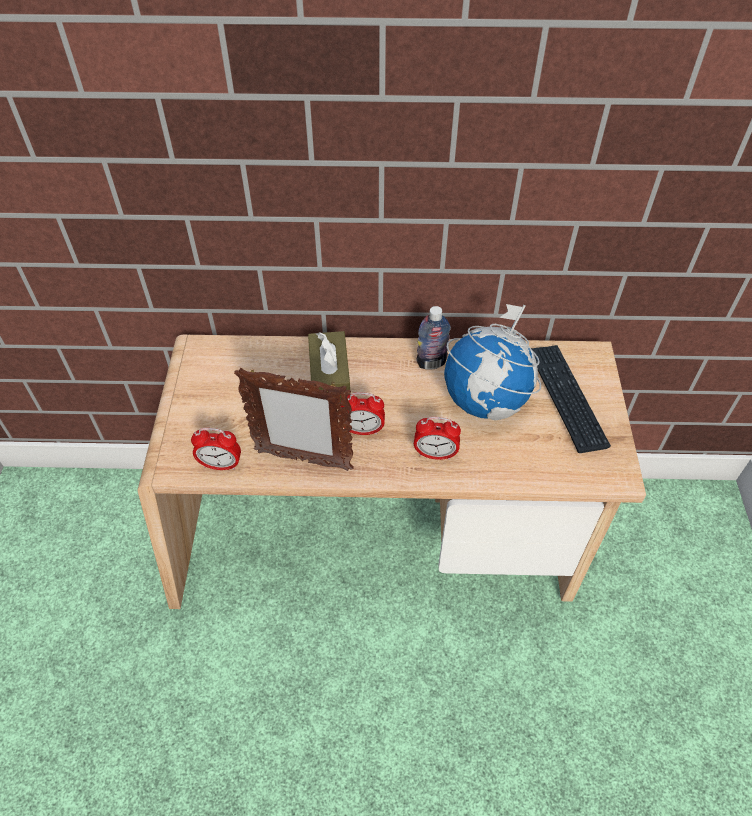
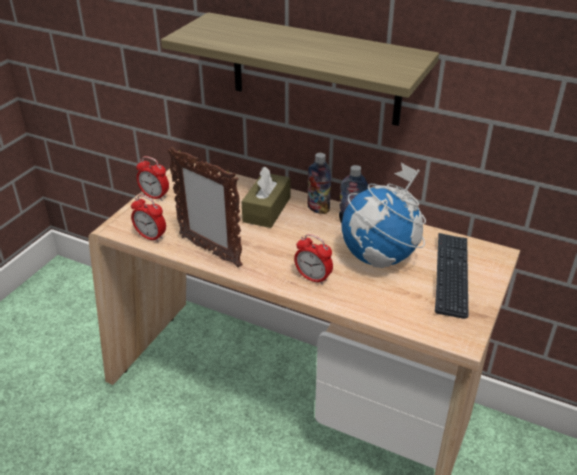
camera: 25 degrees right, 15 degrees down
(357, 204) = (315, 69): none -> shelf
(362, 430) = (267, 247): alarm clock -> alarm clock (154, 196)
(385, 356) = (318, 209): none -> bottle

